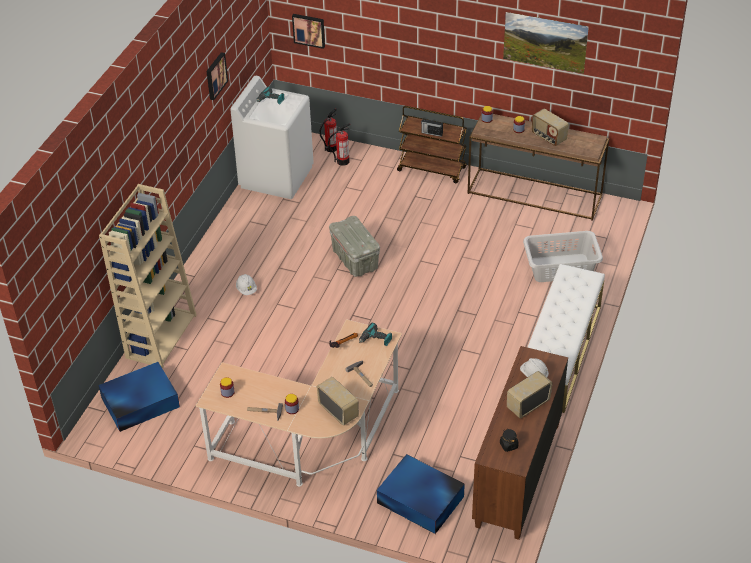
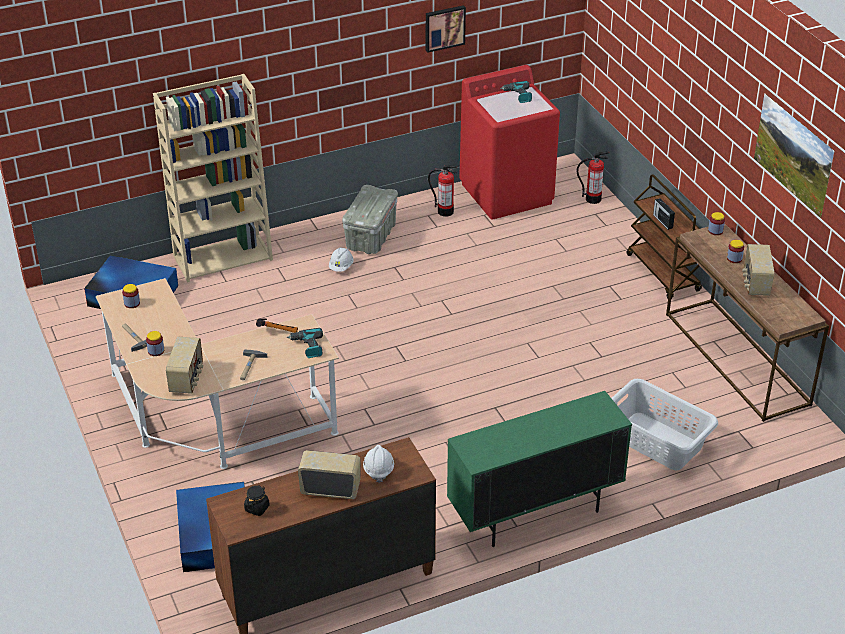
camera: 45 degrees right, 5 degrees down
(276, 176) = (507, 193): white washing machine -> red washing machine
(309, 30) = (610, 42): picture -> none
(343, 161) = (586, 216): fire extinguisher -> fire extinguisher (445, 211)
(354, 259) = (469, 303): grey storage box -> grey storage box (371, 236)
(560, 352) = (534, 513): white bench -> green cabinet

